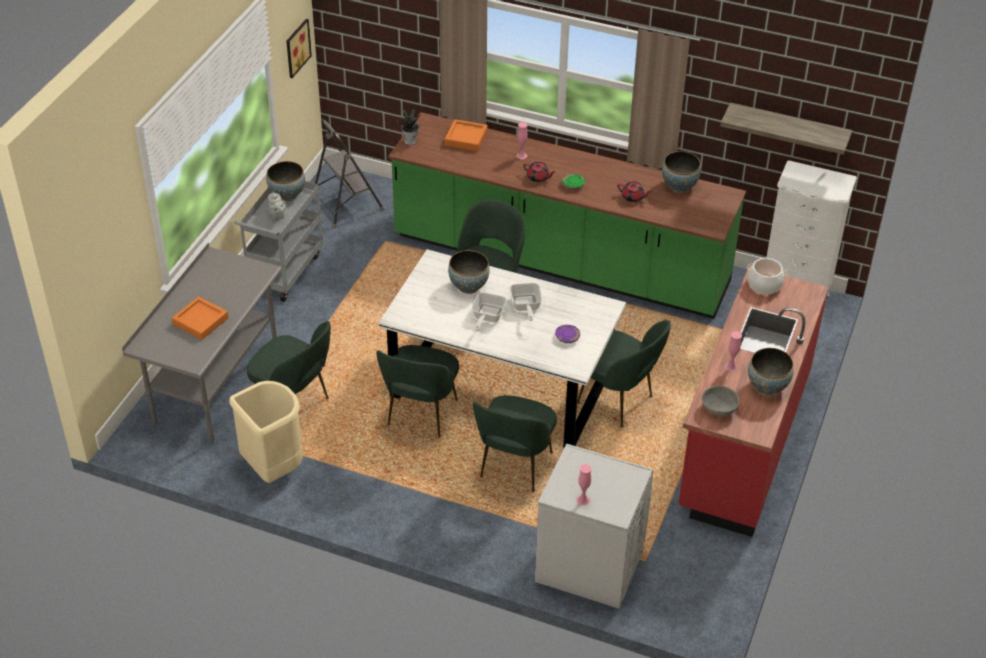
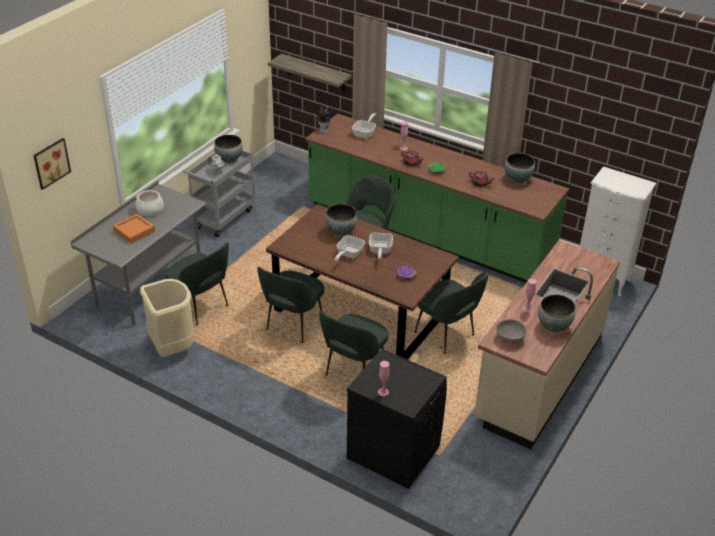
camera: 10 degrees right, 5 degrees down
(296, 47) = (253, 57): picture -> picture (50, 162)
(345, 205) = (280, 180): grey step ladder -> none
(466, 138) = (365, 133): orange tray -> frying pan
(501, 384) = (359, 312): white dining table -> brown dining table
(589, 566) = (393, 452): white washing machine -> black washing machine
(743, 442) = (538, 377): red counter -> beige counter
(764, 284) = (568, 253): cooking pot -> cooking pot (150, 210)
(788, 129) = (605, 141): shelf -> shelf (316, 73)

